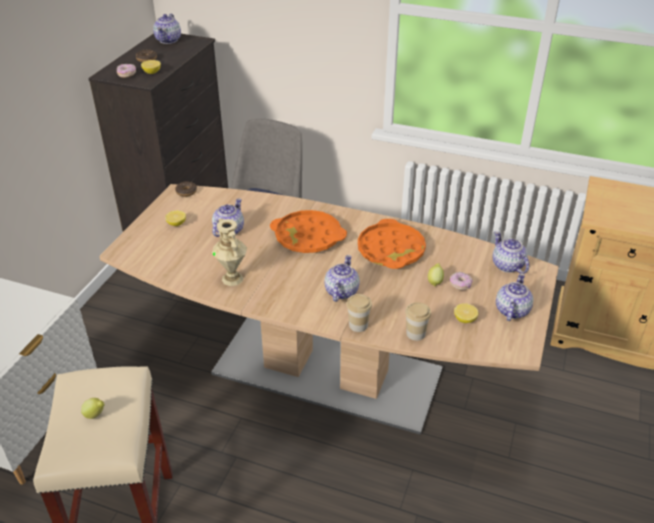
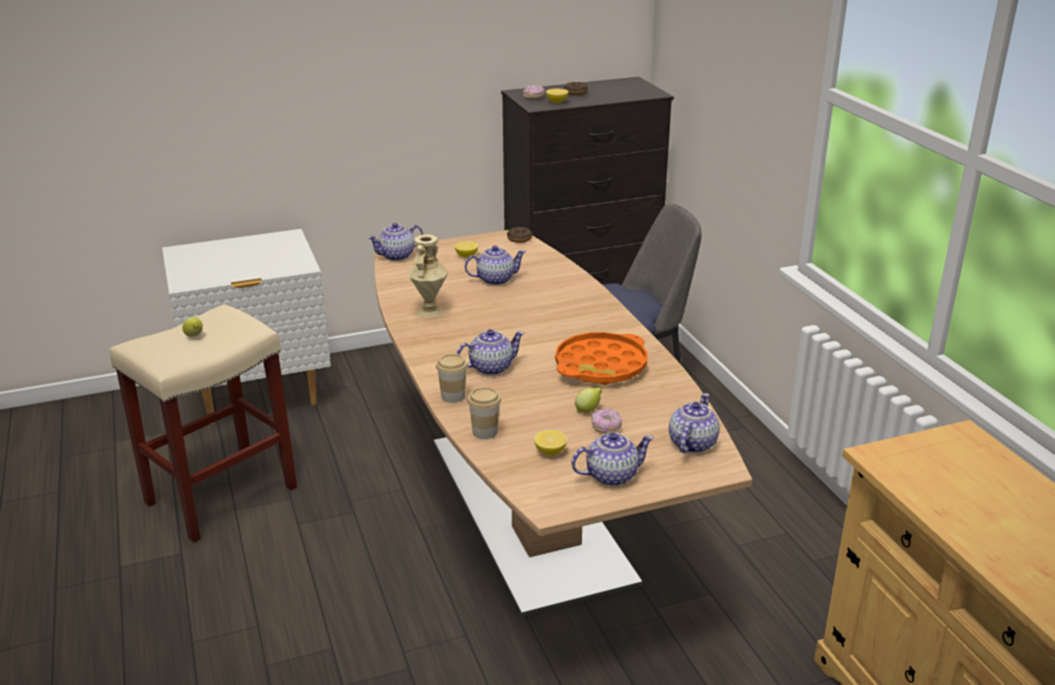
camera: 50 degrees right, 10 degrees down
(169, 40) = (628, 85): teapot -> teapot (397, 256)
(308, 237) = (548, 317): orange tray -> none

